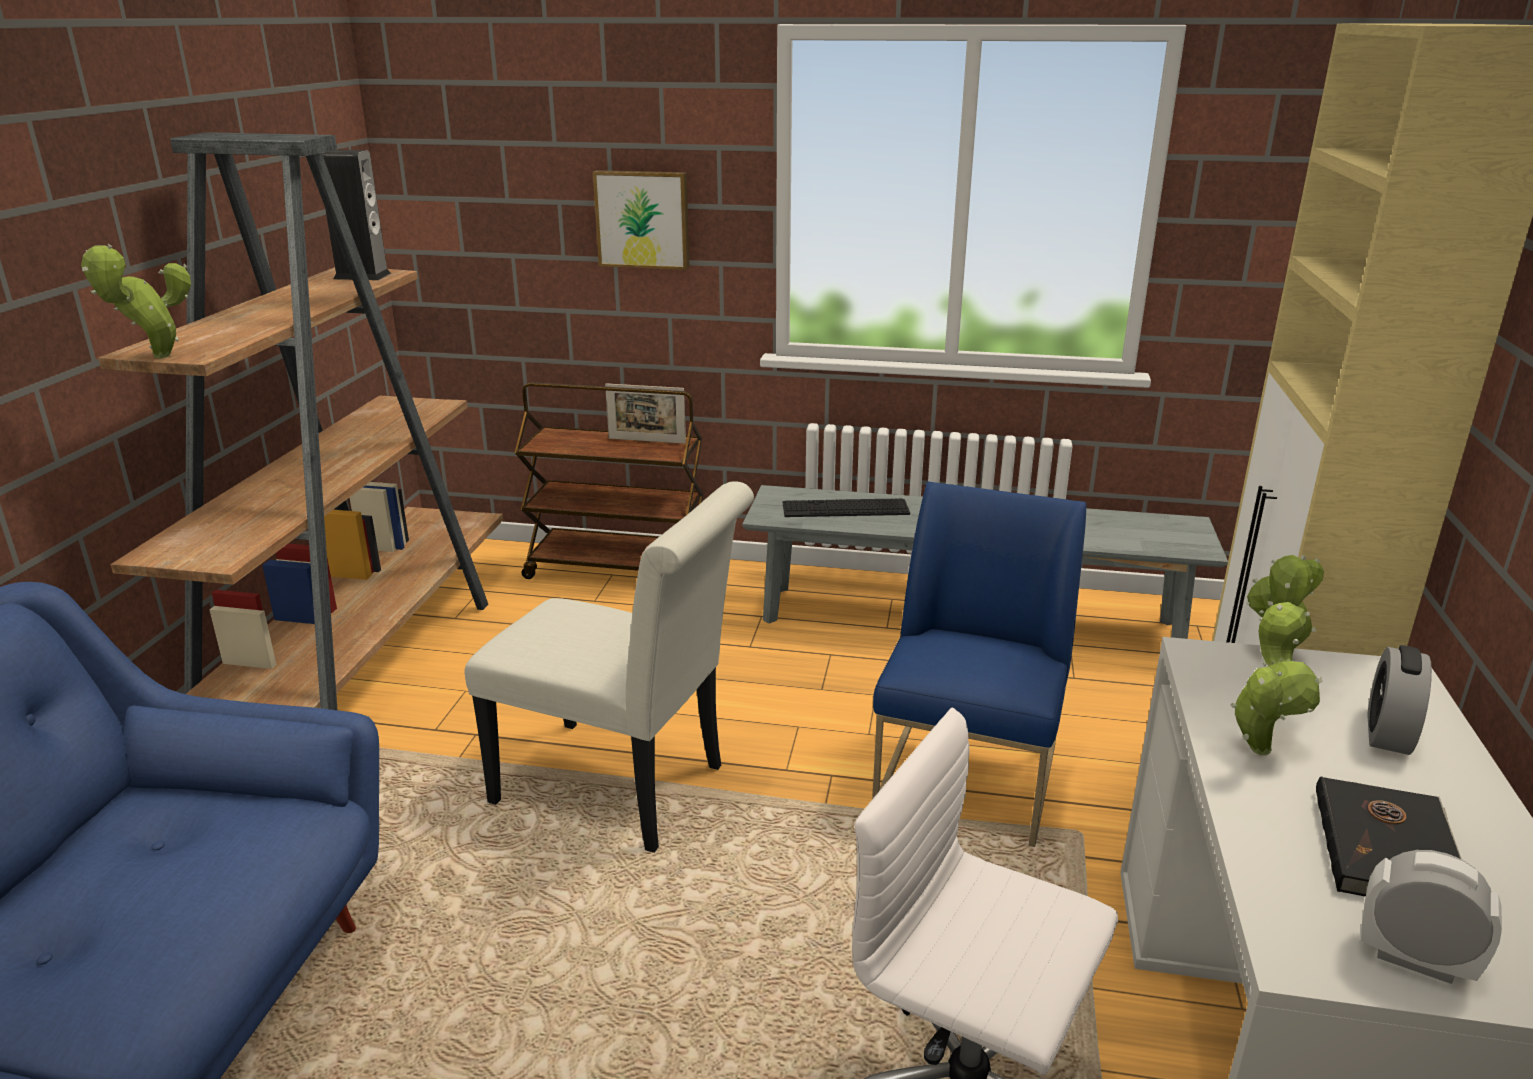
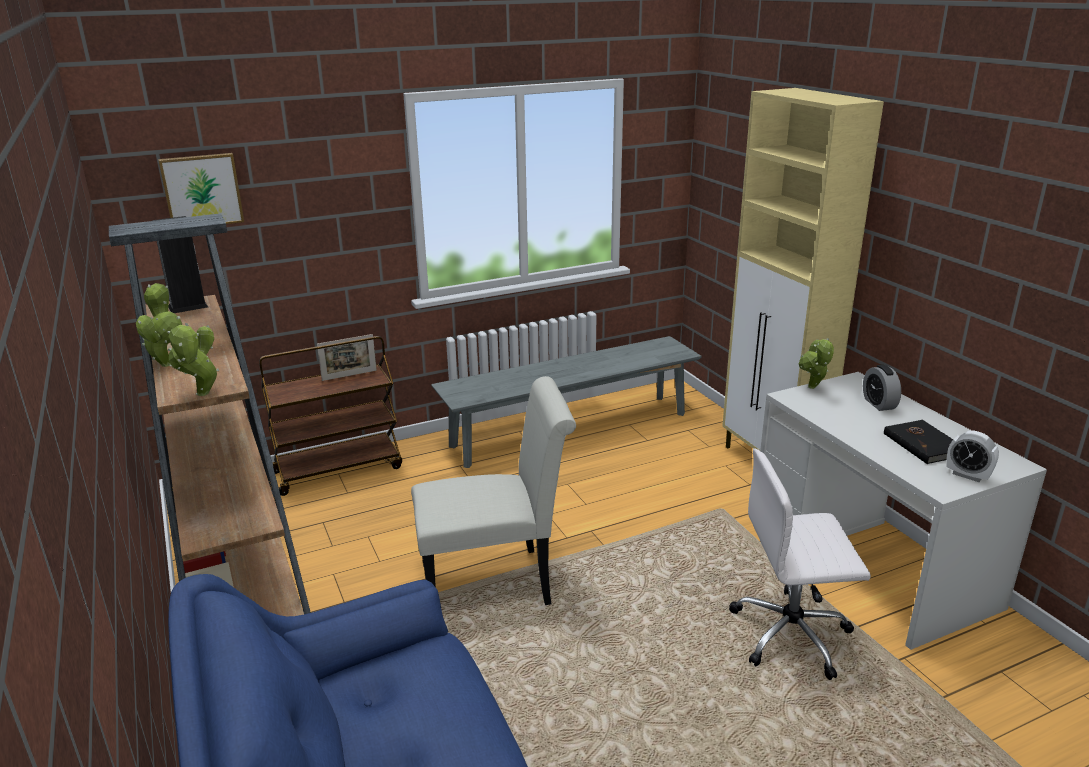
camera: 35 degrees left, 0 degrees up
(643, 219) = (324, 227): picture -> picture (202, 190)
(845, 508) = (496, 383): keyboard -> none
(968, 779) = (653, 506): blue chair -> none
(1259, 745) = (848, 424): potted plant -> potted plant (167, 363)
(1414, 960) = (967, 475): alarm clock -> alarm clock turned 135 degrees counterclockwise

